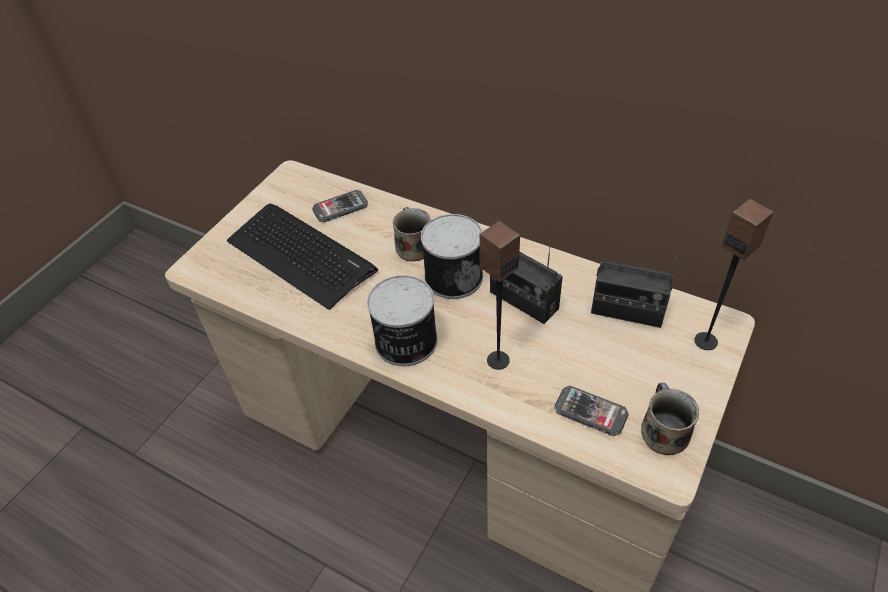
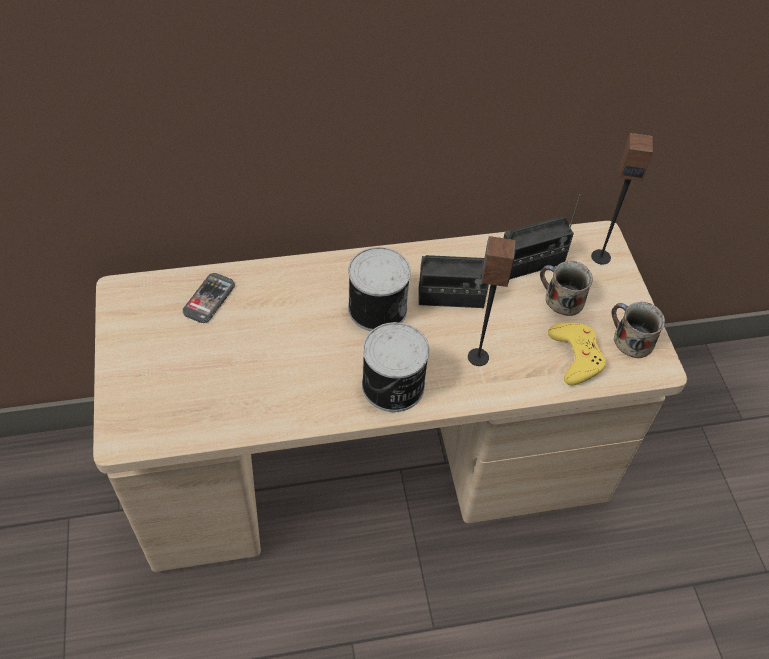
camera: 45 degrees left, 5 degrees up
(301, 255) = (219, 364): keyboard -> none
(413, 246) = (315, 299): mug -> mug (562, 299)
(590, 412) = (576, 356): phone -> yellow game controller

